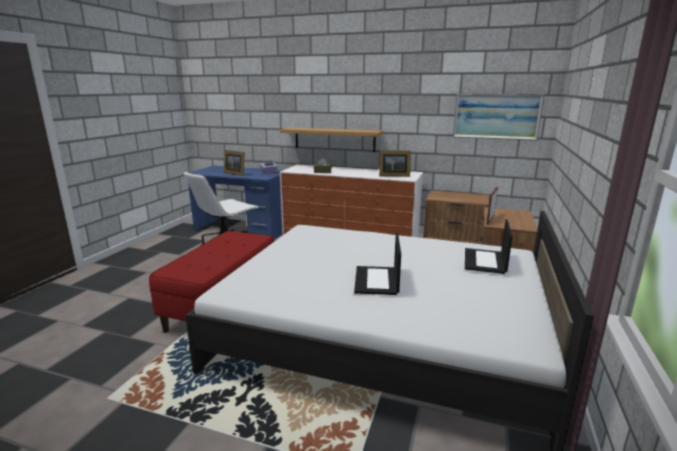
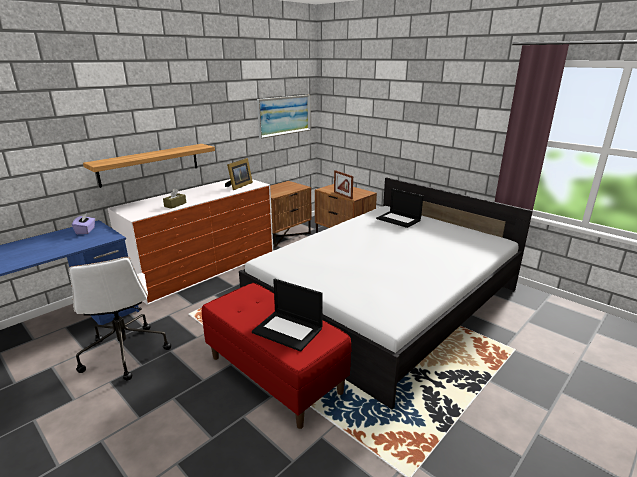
camera: 65 degrees left, 5 degrees up
(235, 173) = (45, 250): picture frame -> none
(377, 281) = (408, 256): laptop -> laptop (288, 330)

